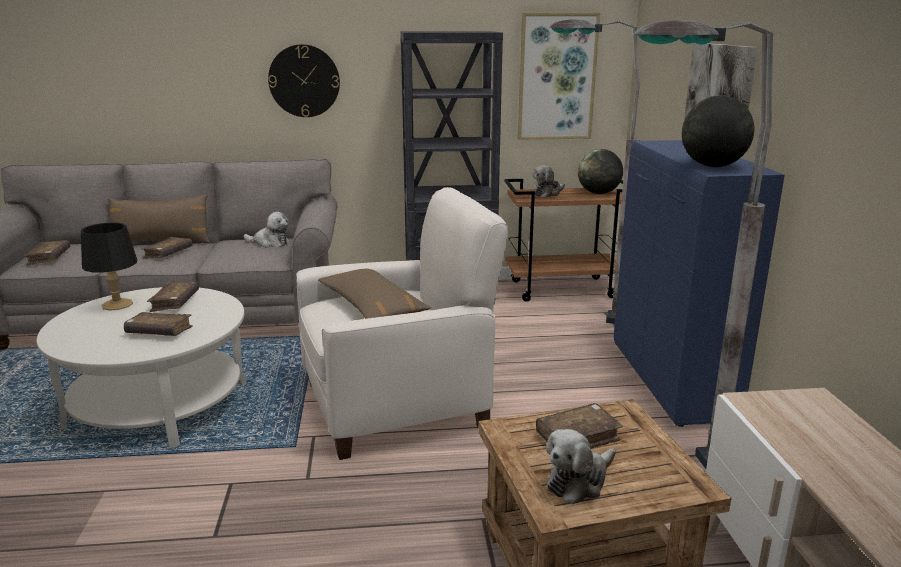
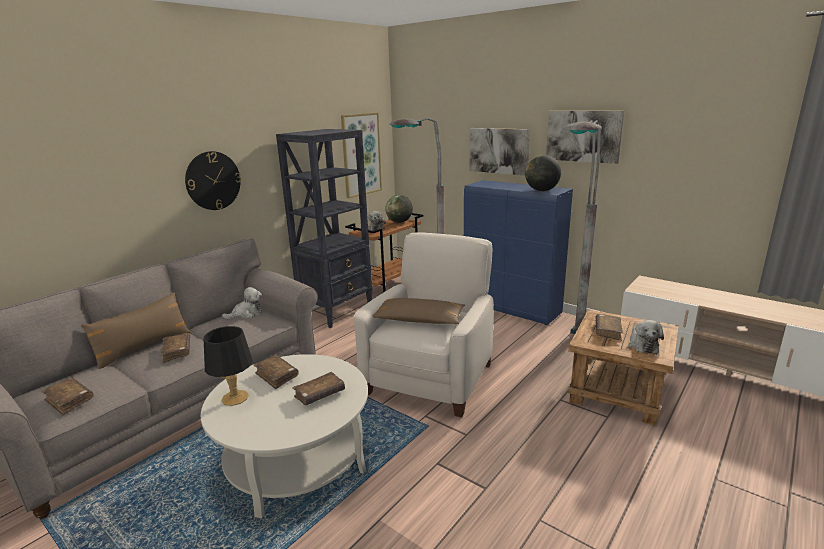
camera: 45 degrees left, 0 degrees up
(819, 64) = (583, 136): none -> picture

